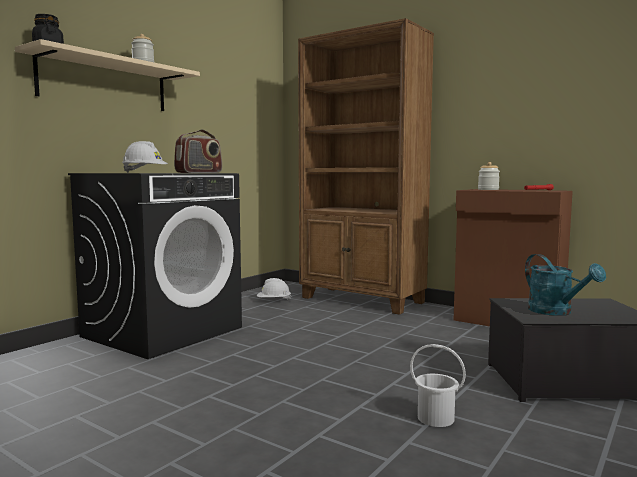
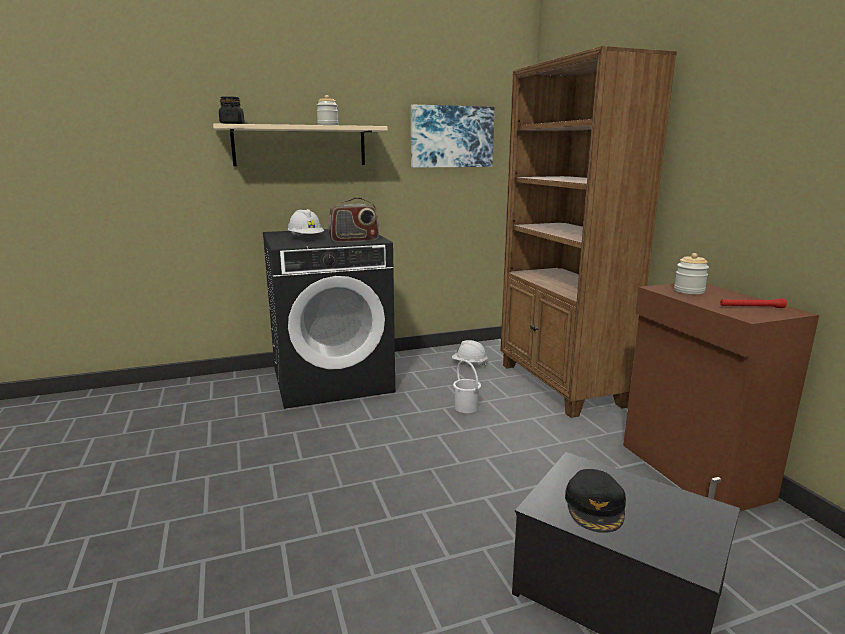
camera: 35 degrees right, 10 degrees up
(230, 94) = (451, 137): none -> picture
(435, 418) = (396, 571): white bucket -> white bucket (466, 407)
(556, 312) = (595, 506): turquoise watering can -> black cap

